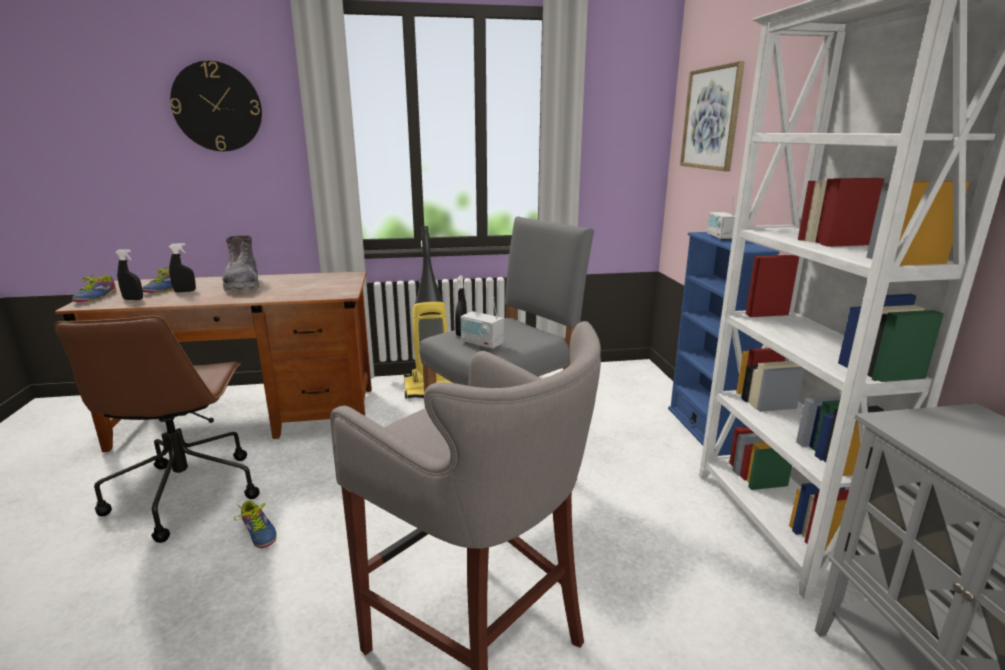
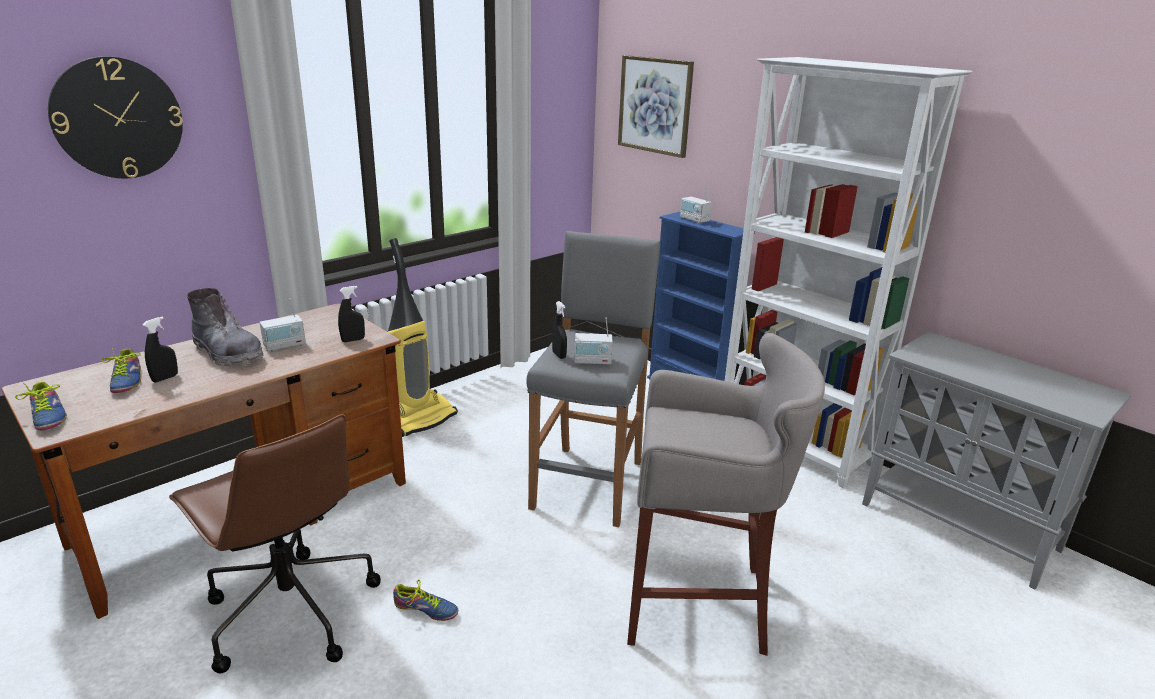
camera: 35 degrees left, 5 degrees up
(133, 299) = (117, 406): black spray bottle -> black spray bottle (353, 340)
(281, 287) = (285, 345): none -> radio

